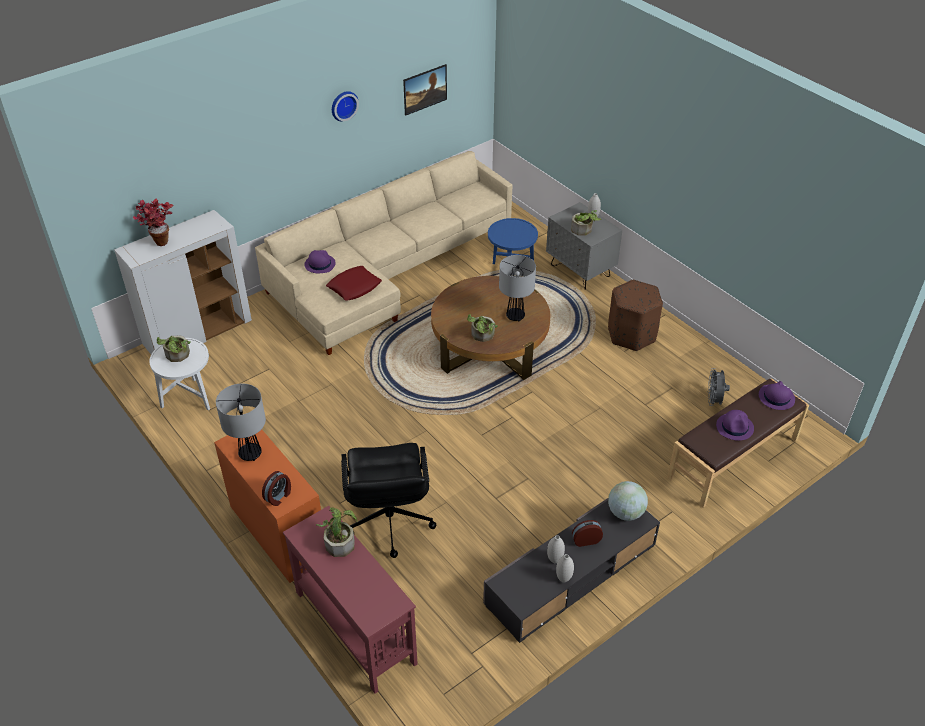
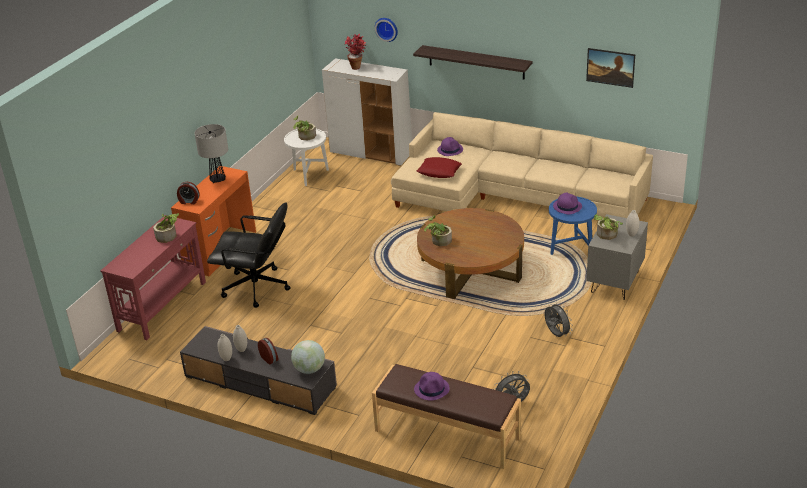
camera: 65 degrees right, 10 degrees down
(291, 157) = (476, 62): none -> shelf
(343, 105) = (527, 42): wall clock -> wall clock (387, 28)
(389, 522) = (256, 288): black office chair -> black office chair turned 135 degrees counterclockwise
(515, 316) = (476, 248): table lamp -> none
(631, 335) = (556, 334): brown ottoman -> grey fan
(776, 397) = (491, 404): purple hat -> purple hat (567, 206)

